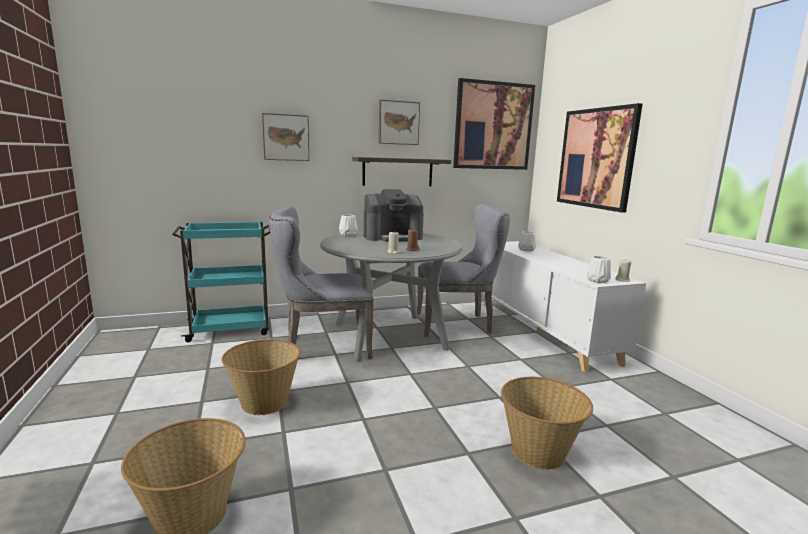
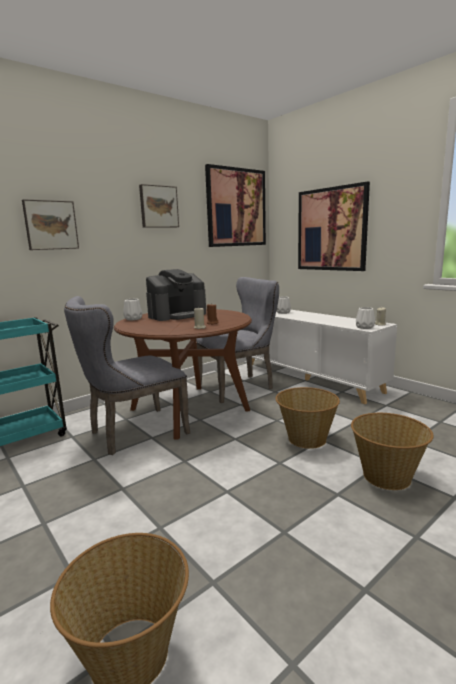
camera: 20 degrees left, 0 degrees up
(264, 402) = (116, 503): basket -> basket (306, 439)
(389, 336) = (189, 409): grey dining table -> brown dining table
(398, 172) = (163, 254): shelf -> none

